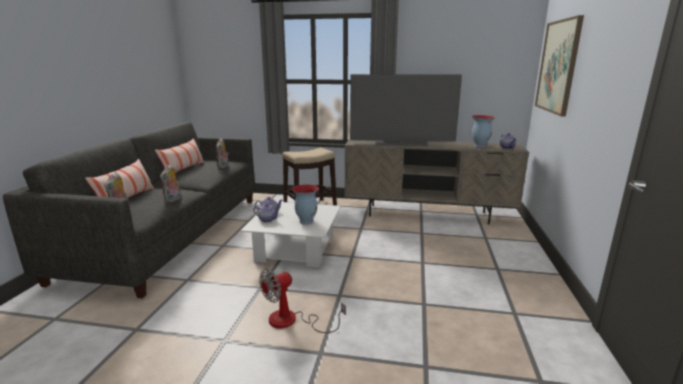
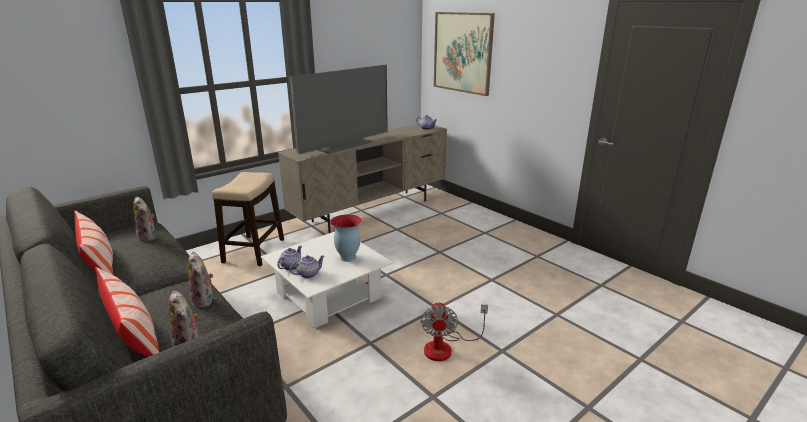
camera: 50 degrees left, 5 degrees up
(479, 146) = (406, 131): vase -> none

